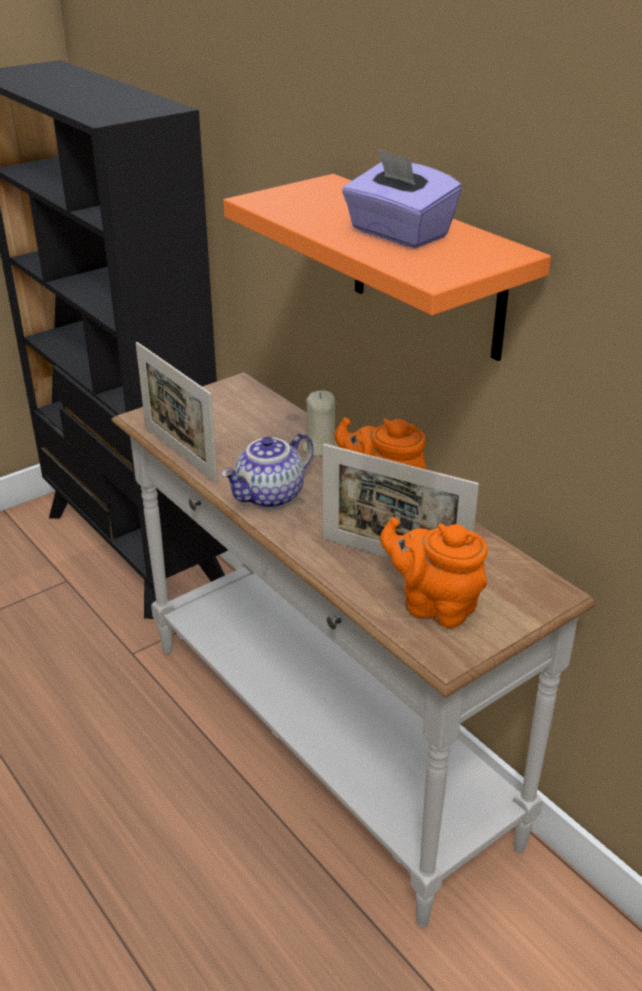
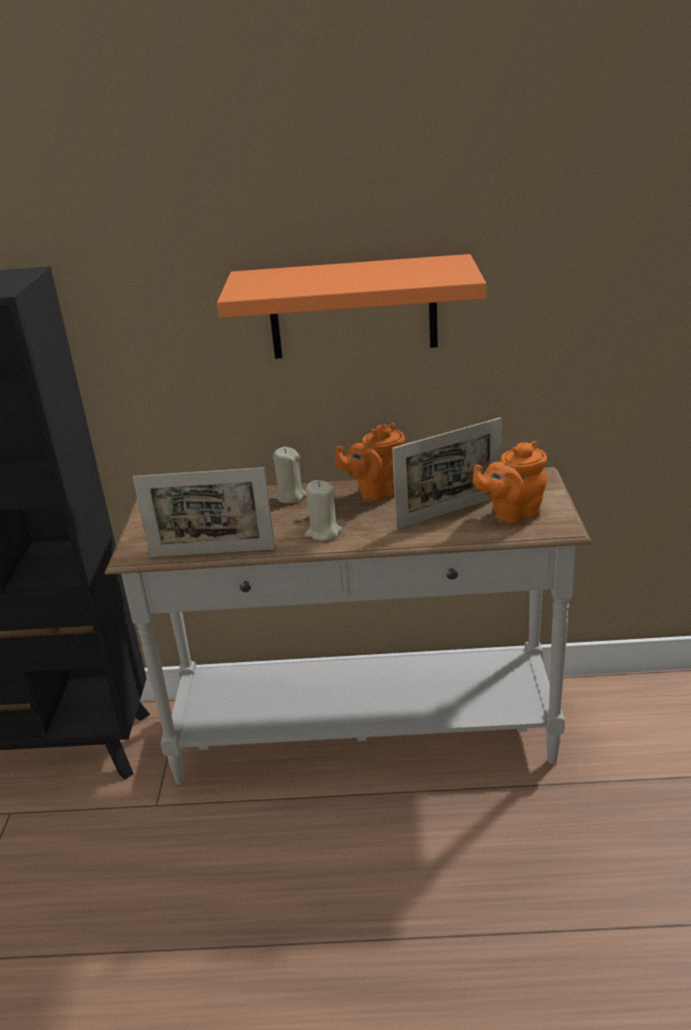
camera: 50 degrees left, 5 degrees down
(270, 497) = (323, 533): teapot -> beige candle
(398, 234) = (378, 274): purple tissue box -> none

